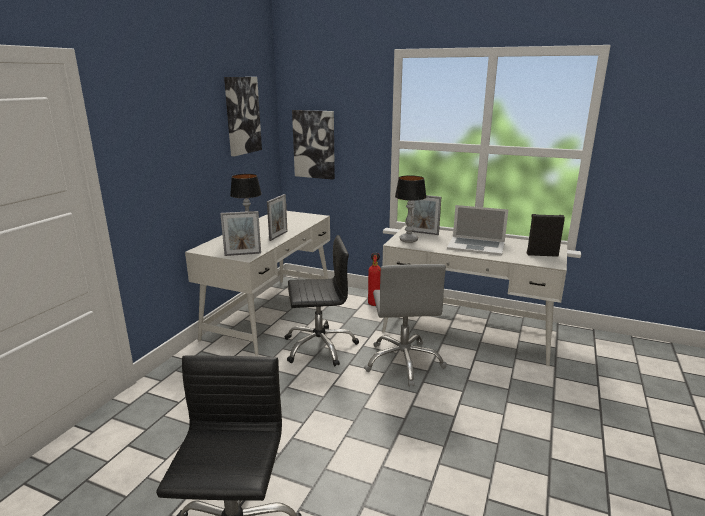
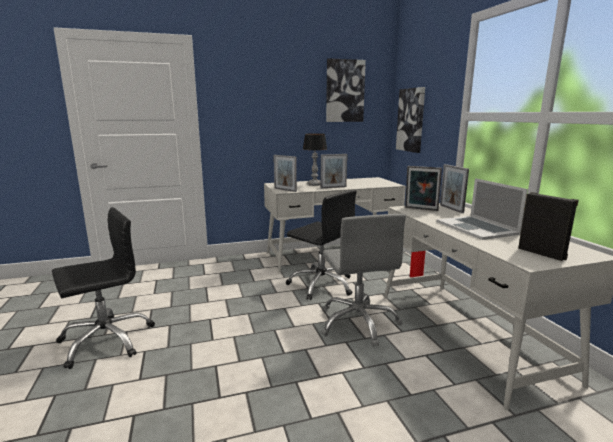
camera: 50 degrees right, 5 degrees down
(404, 362) = (358, 322): grey office chair -> grey office chair turned 60 degrees counterclockwise
(408, 240) = (421, 209): table lamp -> picture frame

